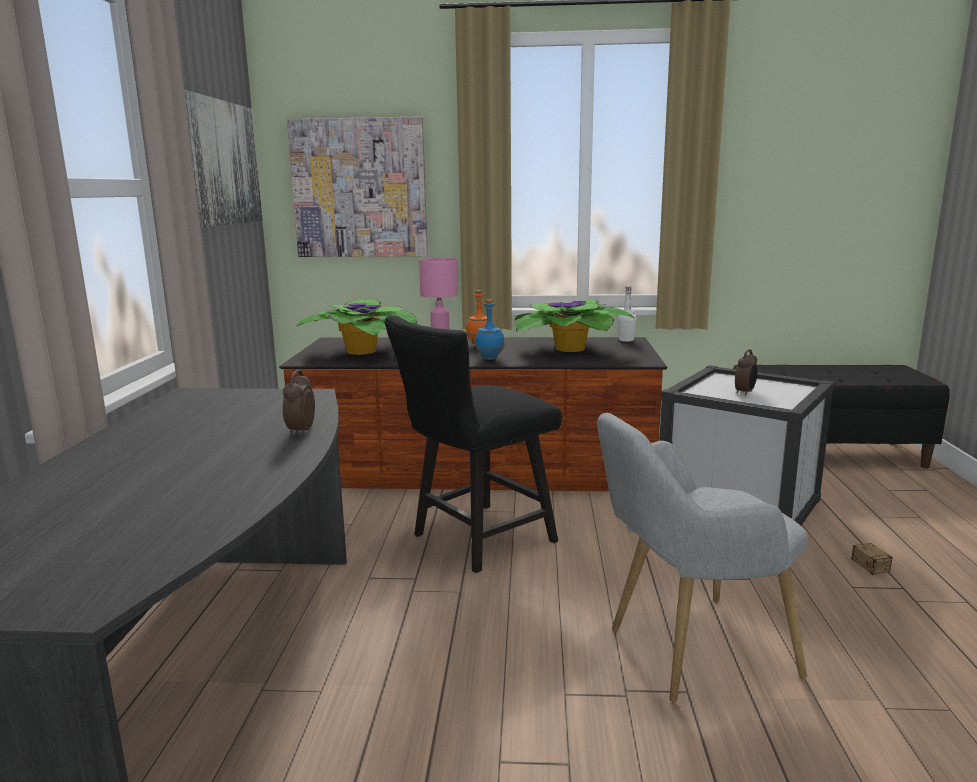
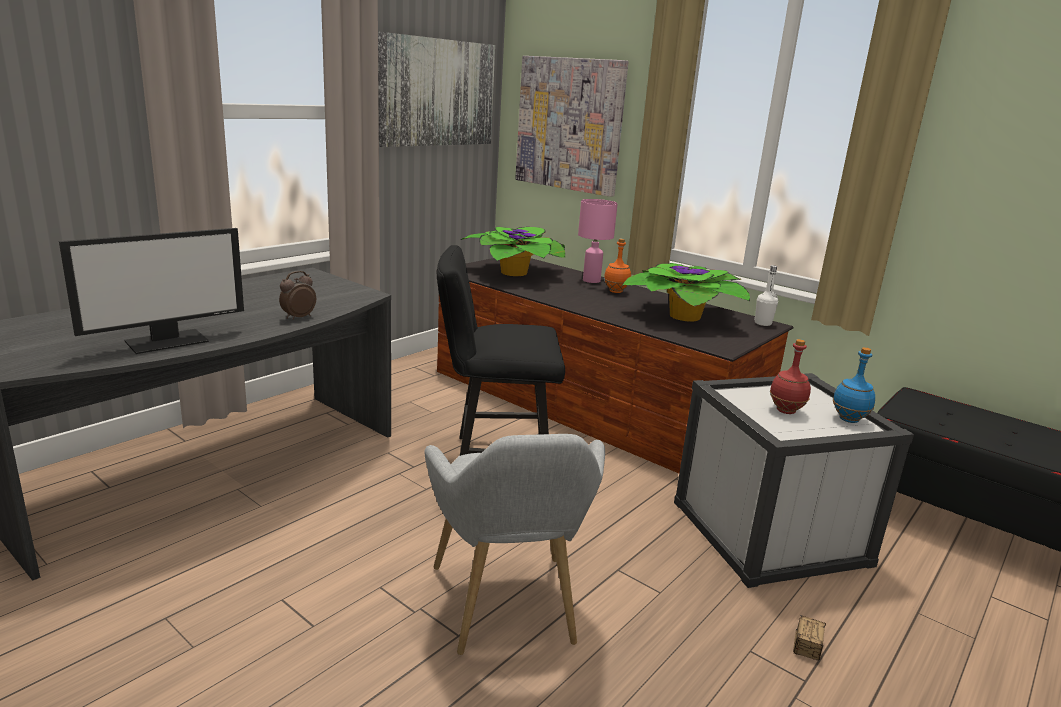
camera: 35 degrees right, 5 degrees up
(214, 498) = (167, 340): none -> monitor
(489, 358) = (592, 305): blue bottle -> blue bottle (848, 420)
(688, 652) = (507, 612): grey armchair -> grey armchair turned 120 degrees counterclockwise
(745, 392) = (786, 411): alarm clock -> red bottle

